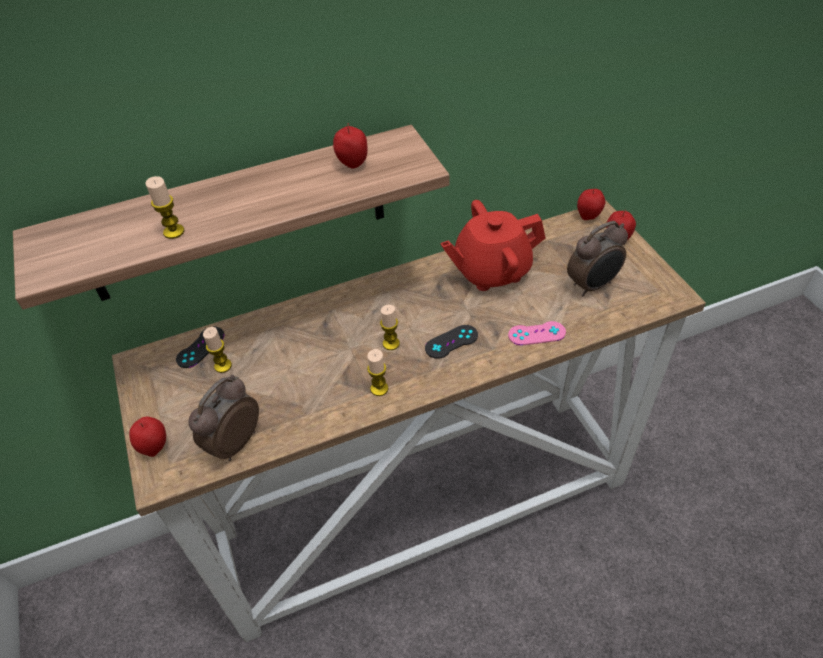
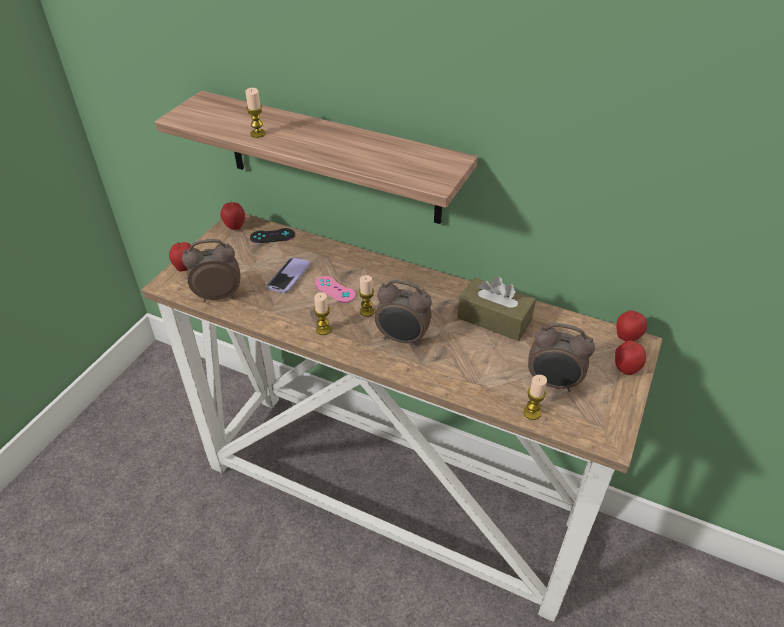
camera: 45 degrees right, 5 degrees down
(223, 366) = (268, 253): candle -> candle (532, 413)
(276, 370) = (289, 276): none -> phone
(352, 164) = (400, 156): apple -> apple (235, 227)
(451, 342) = (402, 339): black game controller -> alarm clock
(491, 271) = (494, 319): red teapot -> brown tissue box
(536, 333) = (463, 379): pink game controller -> pink game controller (335, 289)

